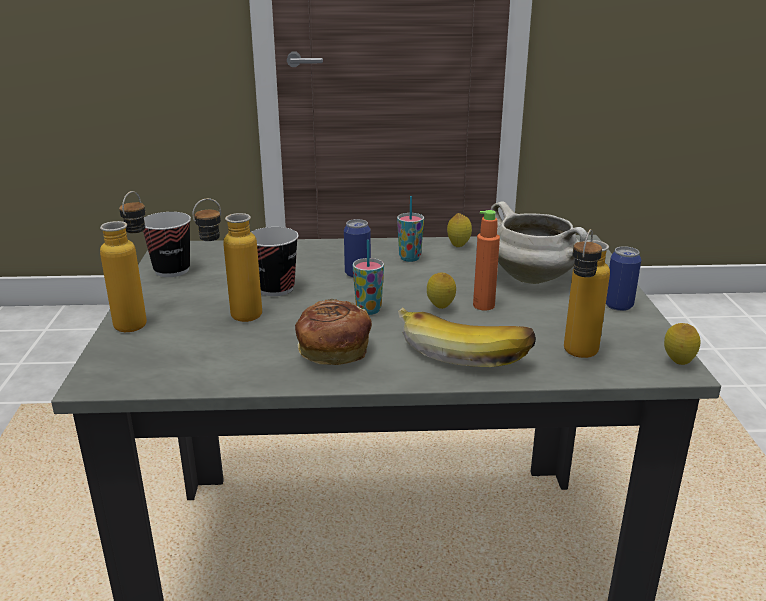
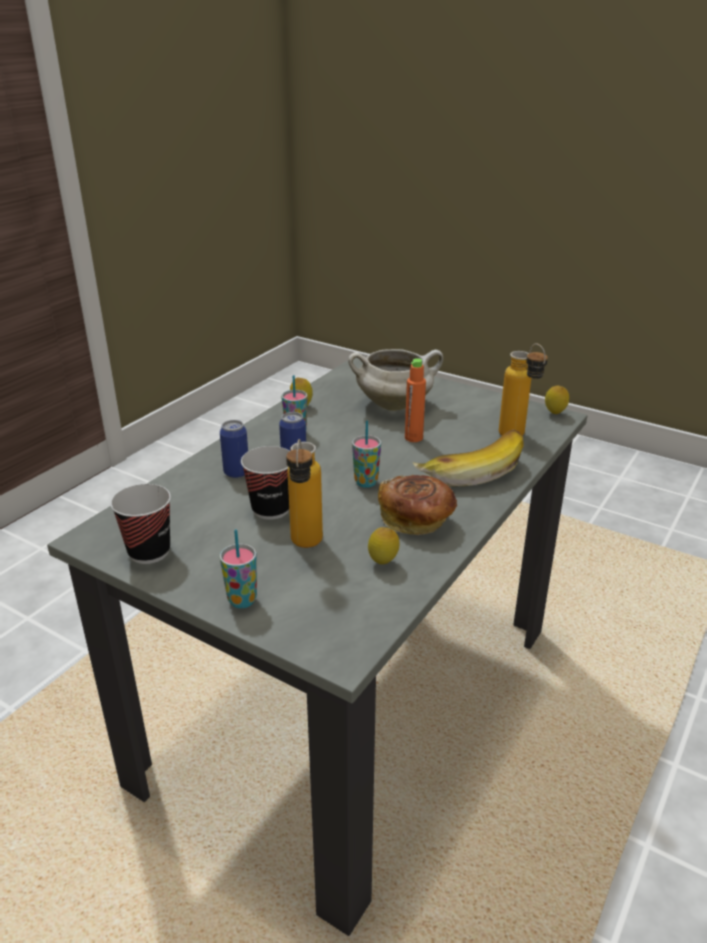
camera: 55 degrees left, 5 degrees up
(138, 320) = (242, 600): bottle -> cup
(440, 308) = (398, 454): lemon -> lemon (383, 563)
(618, 305) = (467, 397): can -> can (236, 472)

